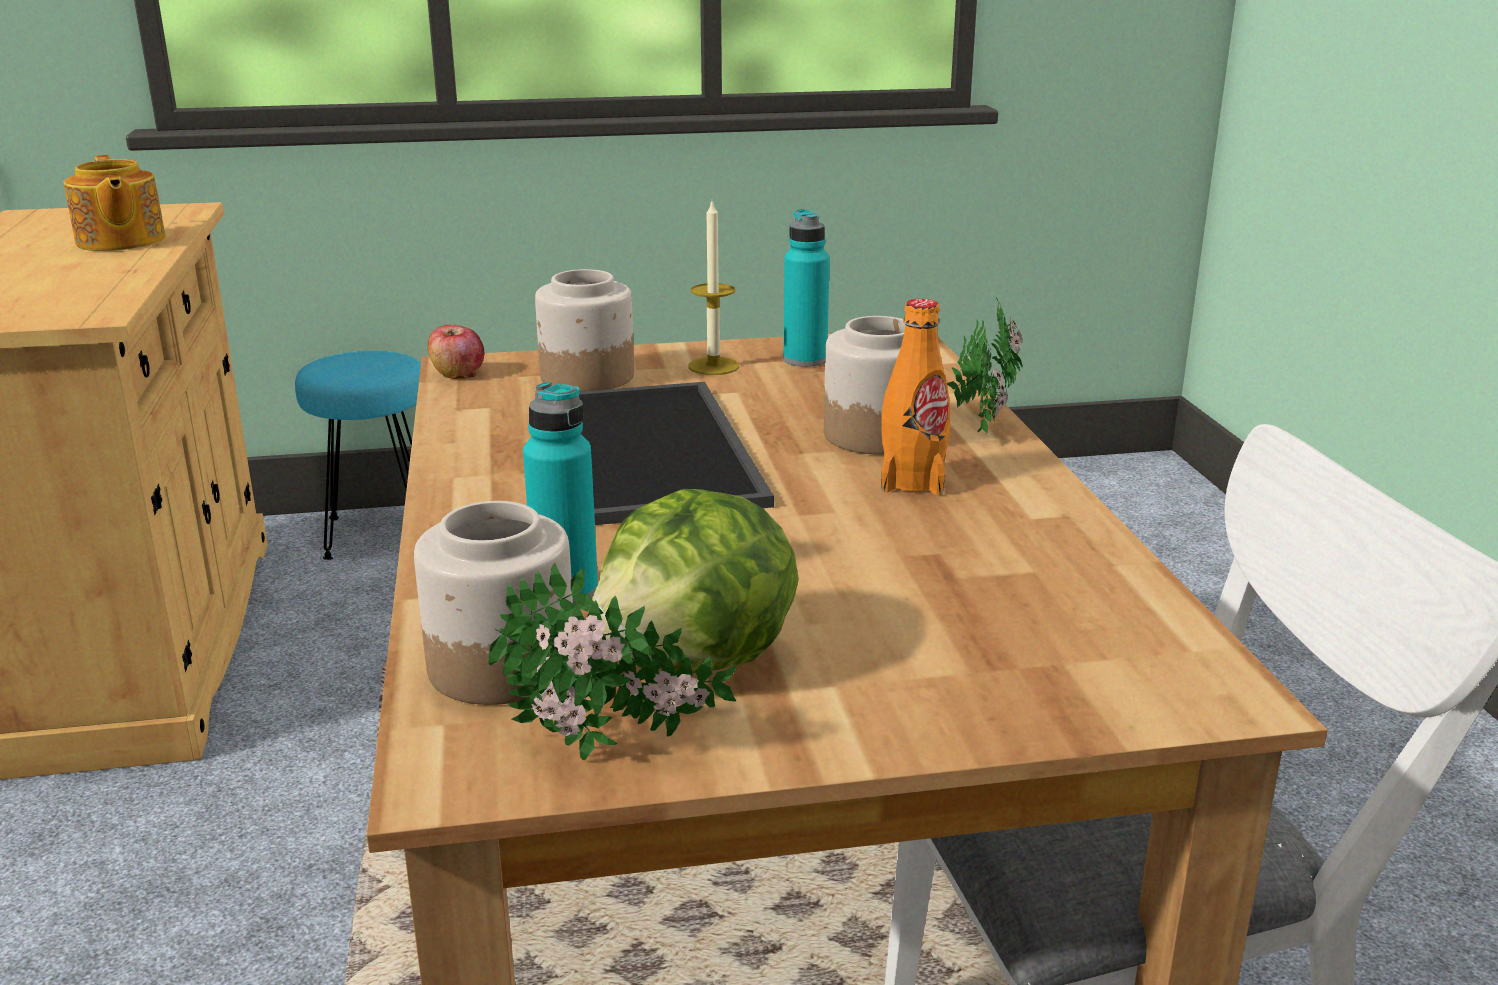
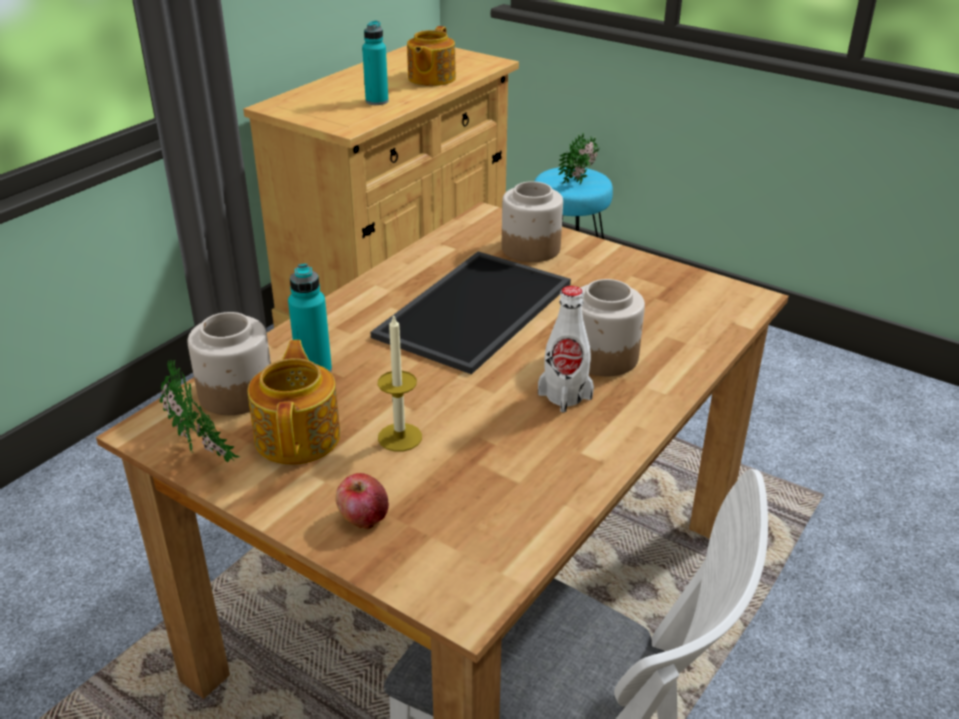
camera: 45 degrees right, 10 degrees up
(458, 374) = (476, 220): apple -> apple (363, 517)
(698, 661) = (299, 436): lettuce -> teapot
(713, 366) = (605, 269): candle -> candle (400, 437)
(805, 360) = (663, 286): turquoise bottle -> turquoise bottle (377, 101)
(912, 481) = (565, 396): orange bottle -> white bottle
(980, 422) = (678, 377): potted plant -> potted plant (581, 181)

